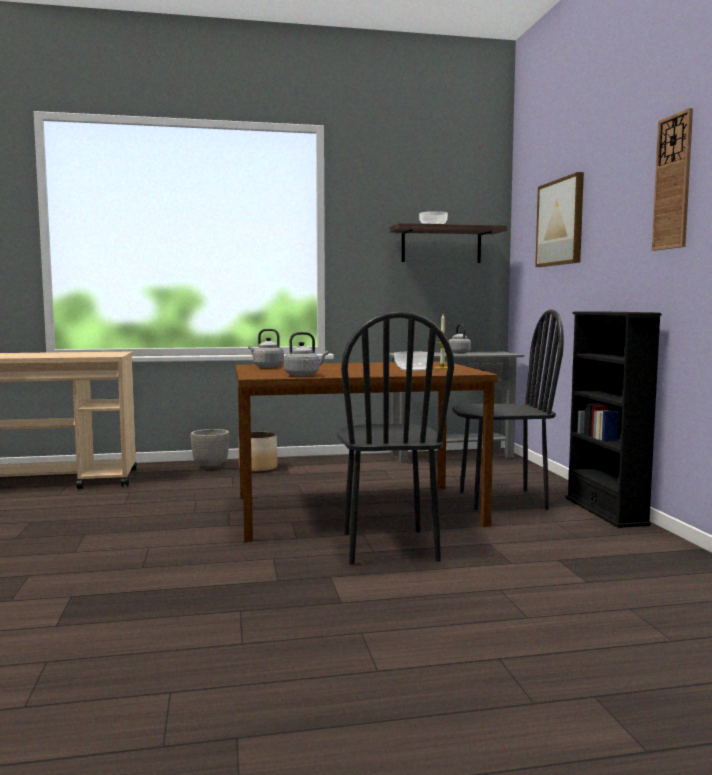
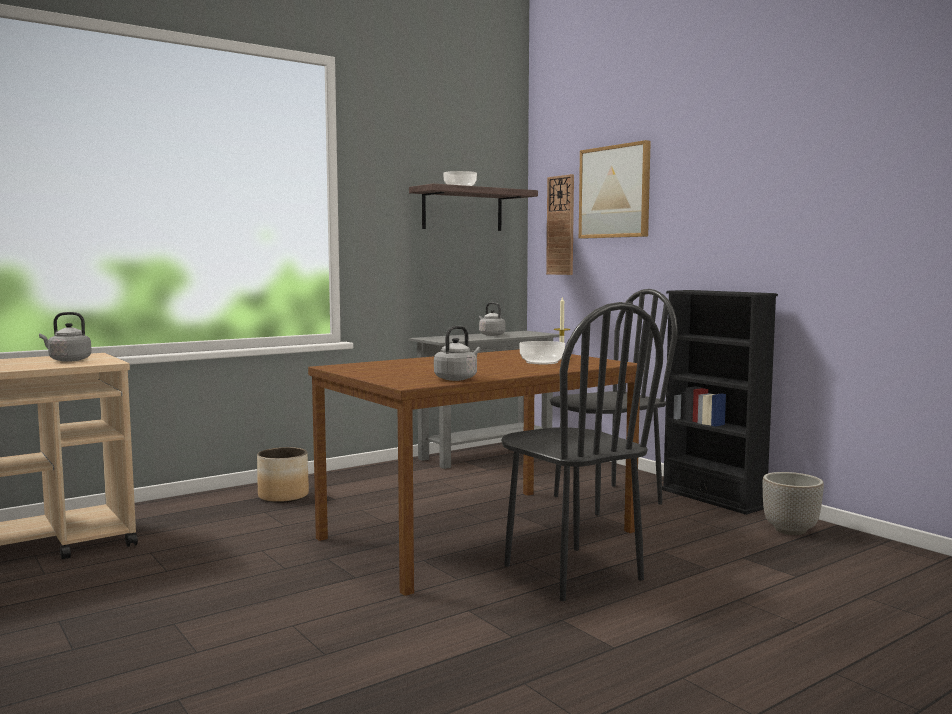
camera: 25 degrees left, 0 degrees up
(211, 466) = (215, 501): planter -> planter (790, 530)
(266, 367) = (364, 368): grey kettle -> grey kettle (68, 360)
(673, 182) = (785, 163): wall clock -> wall clock (561, 225)

